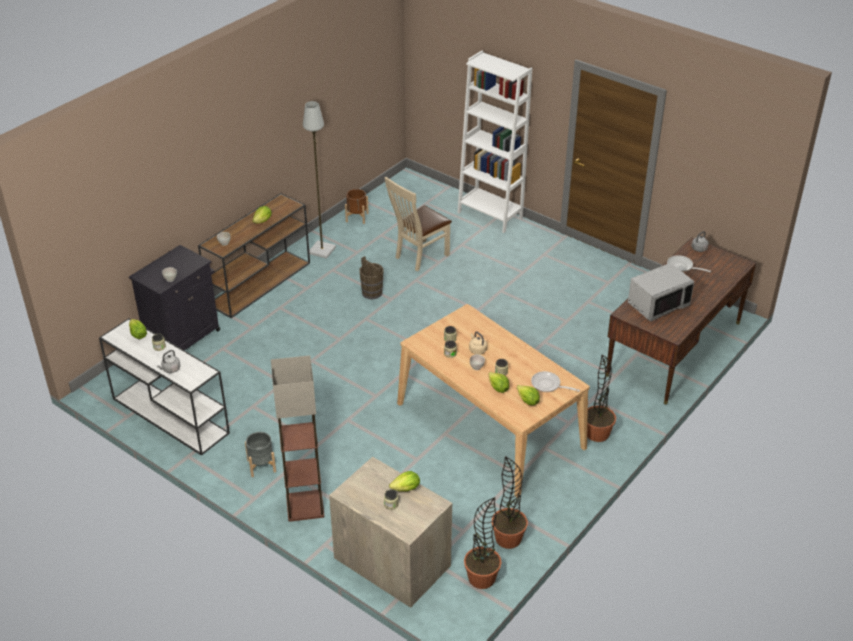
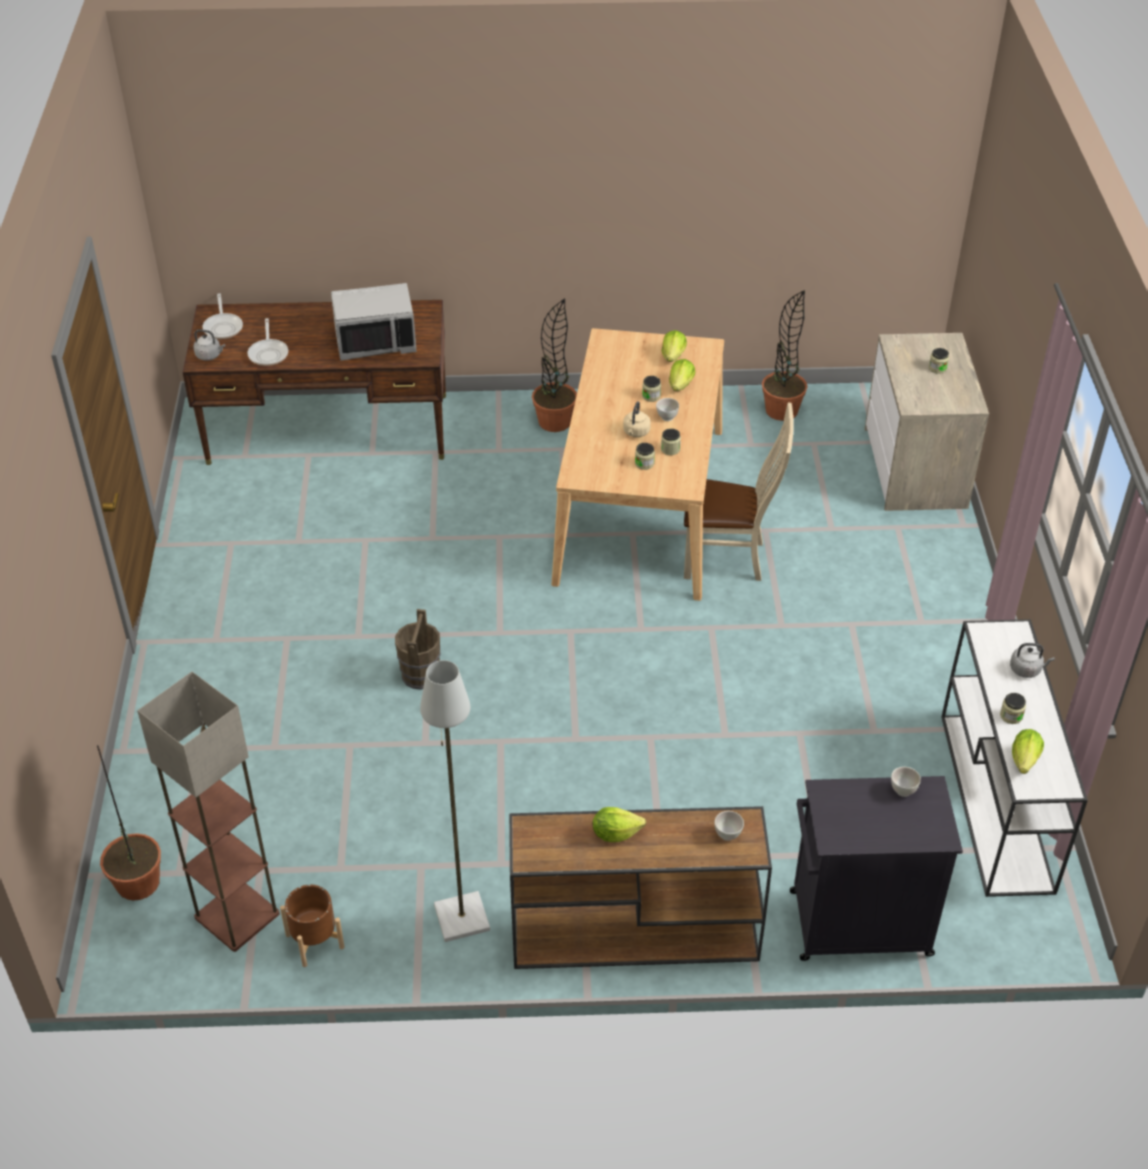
camera: 130 degrees left, 5 degrees up
(261, 466) = (944, 648): grey planter -> none
(305, 505) = (941, 573): floor lamp -> floor lamp (235, 916)
(372, 292) = (508, 773): brown bucket -> brown bucket (420, 675)
(406, 489) = (906, 369): lettuce -> none
(419, 257) = (358, 777): beige chair -> beige chair (729, 559)
(481, 578) = (850, 403): potted plant -> potted plant (138, 882)
(490, 215) = (150, 762): white bookcase -> none
(548, 385) = (628, 354): frying pan -> frying pan (223, 327)
(658, 304) = (376, 341): grey microwave -> grey microwave turned 150 degrees clockwise

